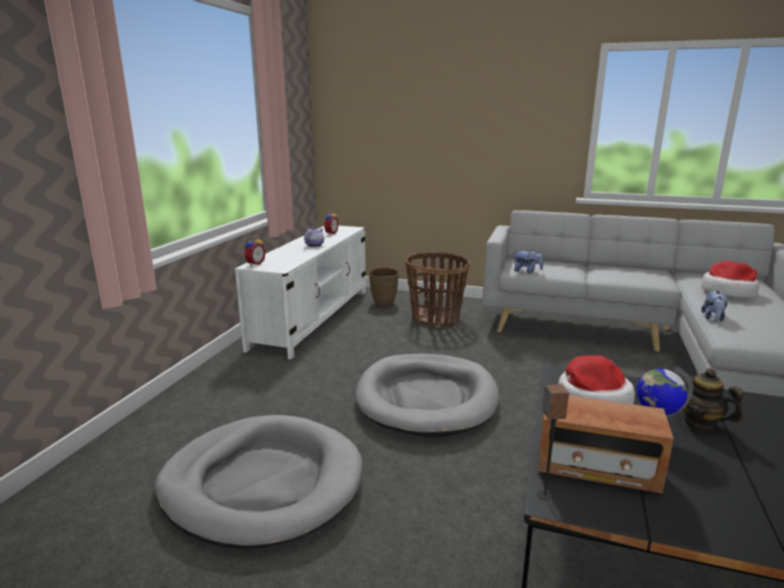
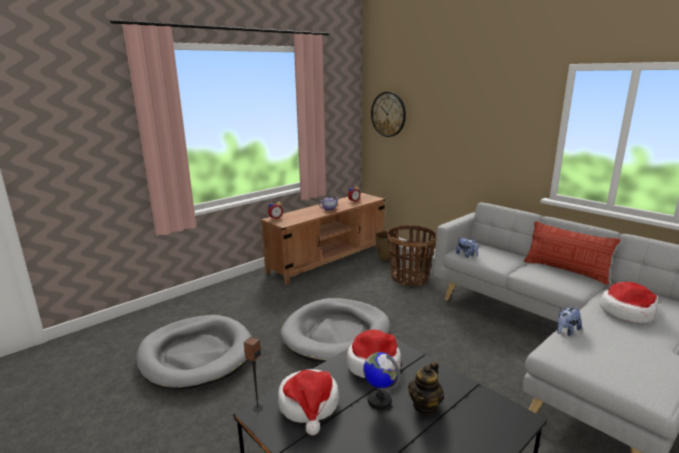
camera: 30 degrees right, 0 degrees up
(313, 318) = (328, 259): white tv stand -> brown tv stand
(357, 114) = (388, 114): none -> wall clock
(596, 468) = (309, 405): radio -> hat
(631, 269) = (565, 270): none -> pillow
(699, 424) = (425, 406): teapot -> teapot turned 135 degrees counterclockwise

